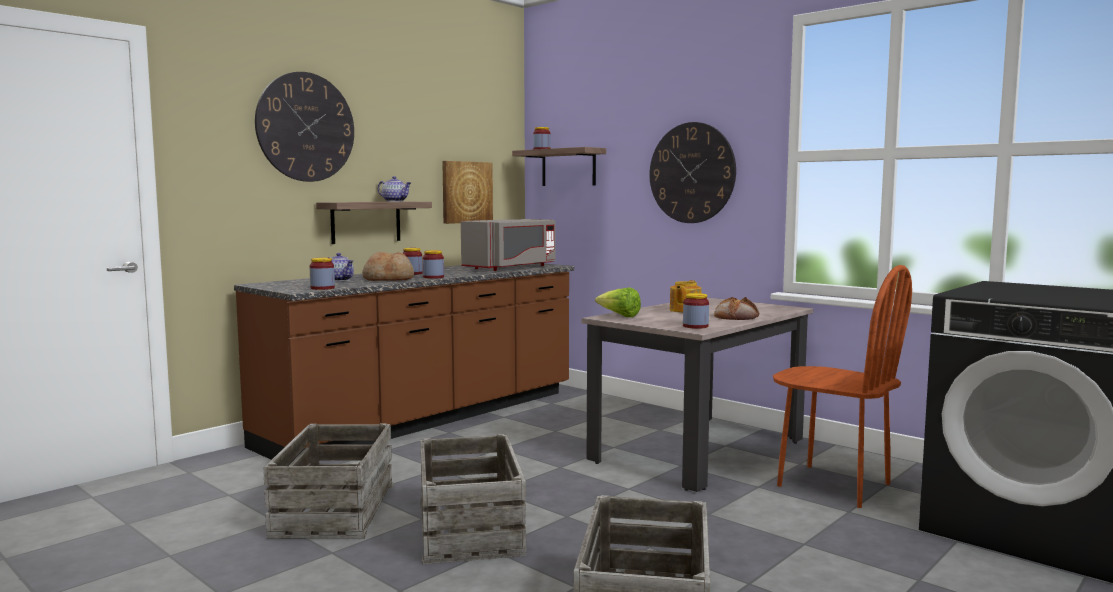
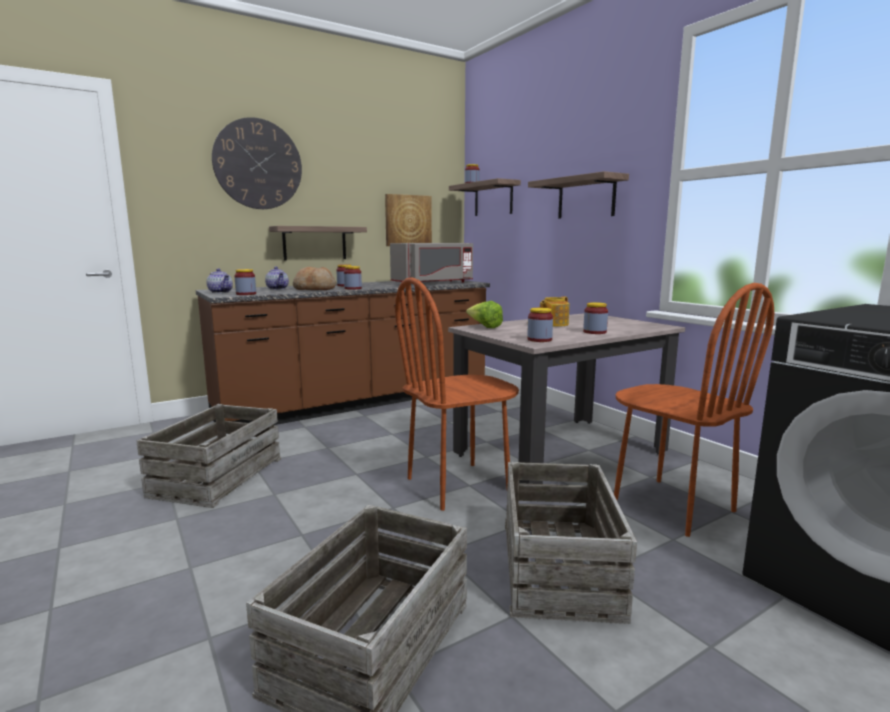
camera: 15 degrees right, 5 degrees up
(395, 201) = (337, 226): teapot -> teapot (221, 292)
(471, 528) = (304, 509): crate -> crate (560, 567)
(616, 489) = (458, 485): none -> brown chair
(692, 173) = (586, 198): wall clock -> shelf
(736, 316) = (594, 332): bread -> jar

